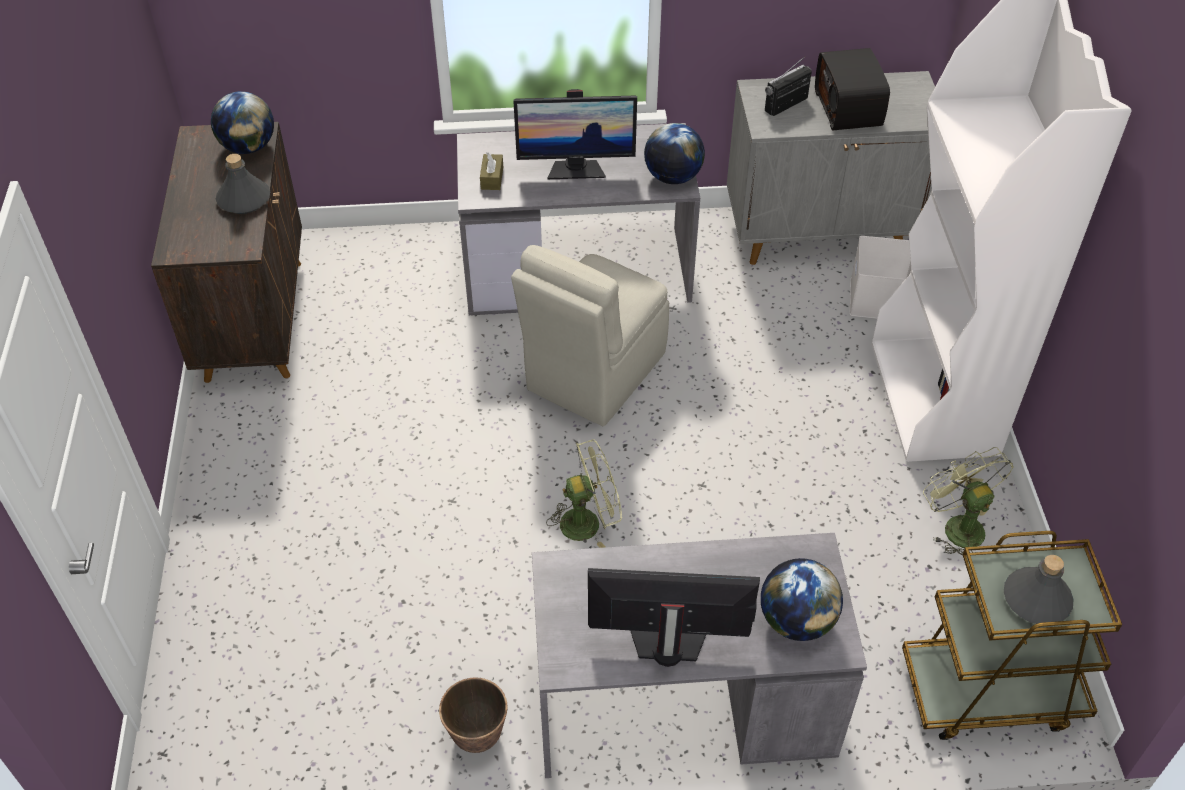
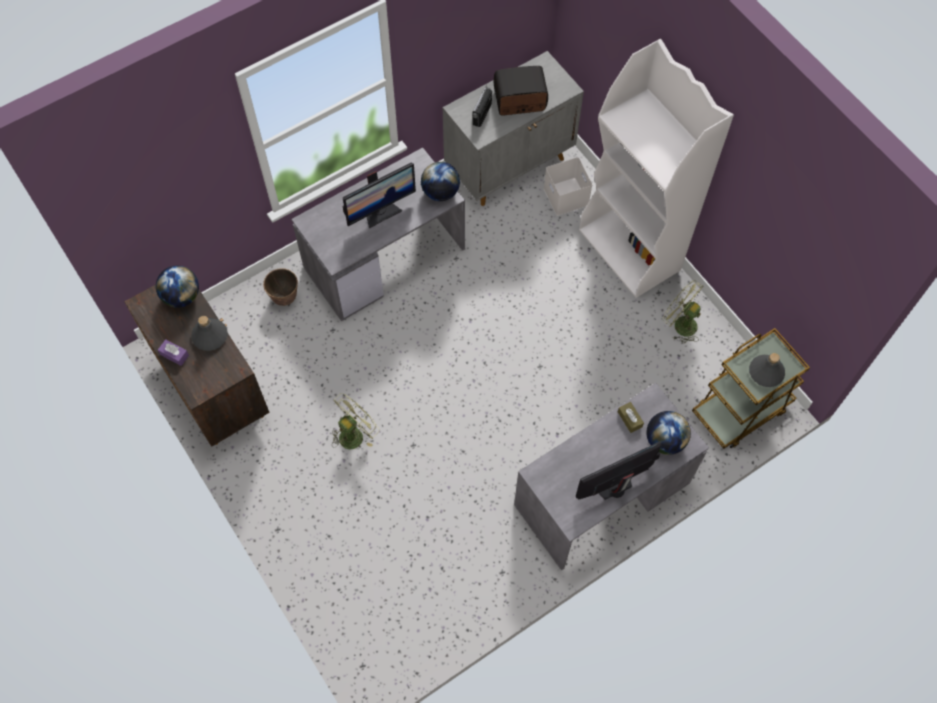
camera: 30 degrees left, 15 degrees up
(185, 201) = (174, 355): none -> purple tissue box
(477, 736) = (514, 567): planter -> planter (284, 298)
(492, 178) = (336, 242): brown tissue box -> brown tissue box (629, 419)
(588, 521) = (494, 419): green fan -> green fan (354, 433)
(593, 373) = (439, 324): beige chair -> none
(849, 108) = (519, 101): radio -> radio turned 120 degrees clockwise

